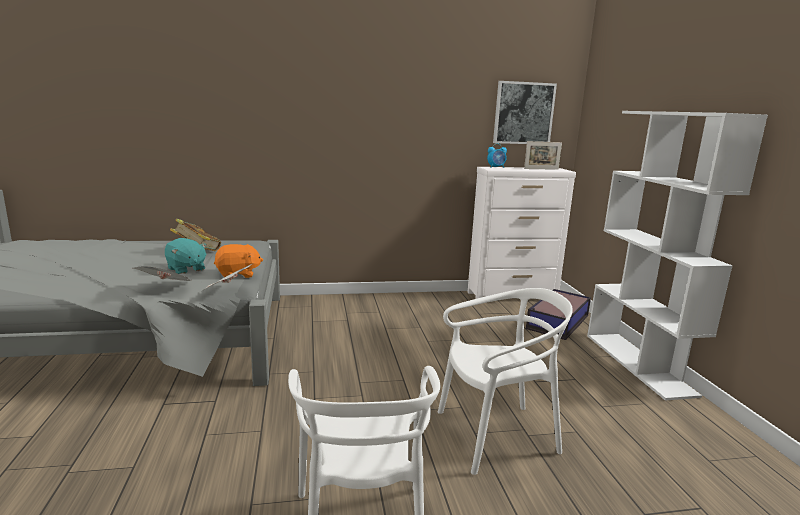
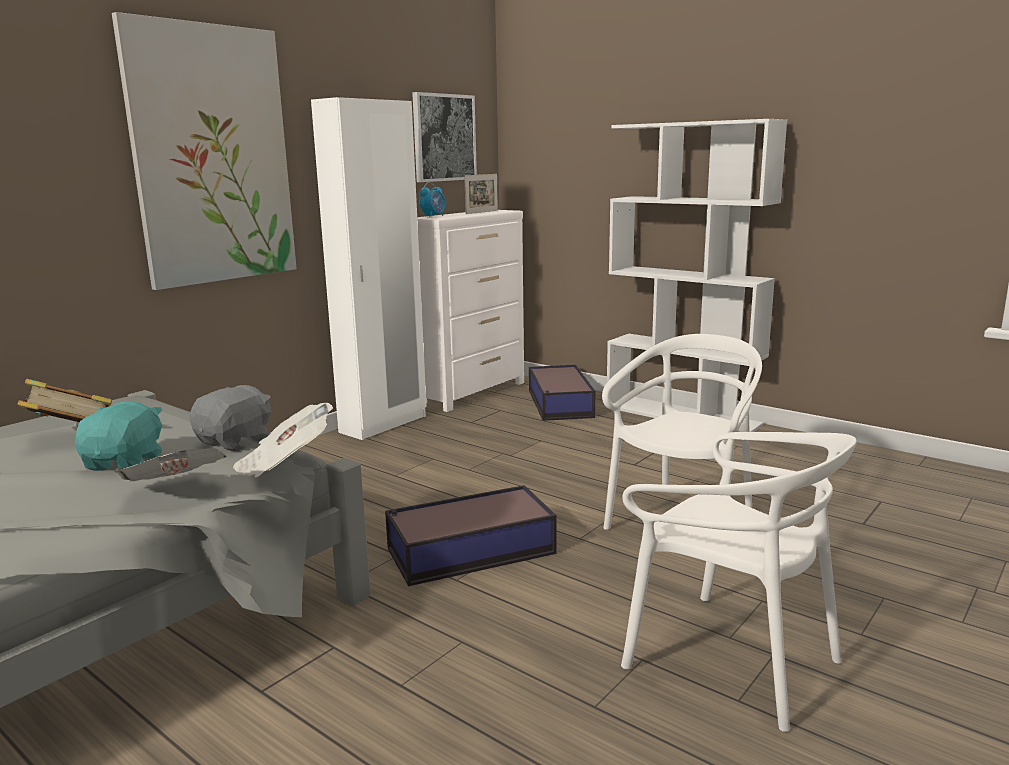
camera: 40 degrees left, 0 degrees up
(186, 269) = (126, 462): turquoise plush toy -> turquoise plush toy turned 90 degrees counterclockwise
(238, 274) = (236, 442): orange plush toy -> grey plush toy
(338, 116) = (212, 156): none -> picture
(346, 386) = (468, 551): none -> storage box
(429, 298) = (384, 424): none -> white wardrobe

